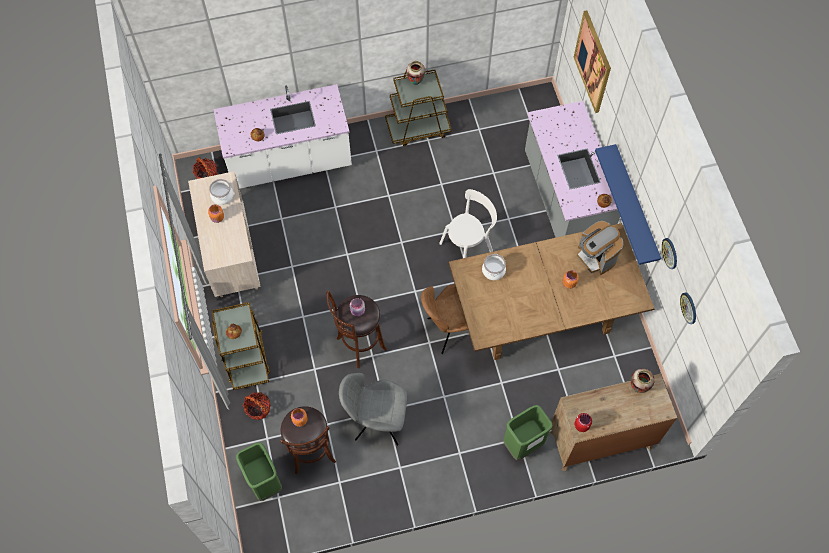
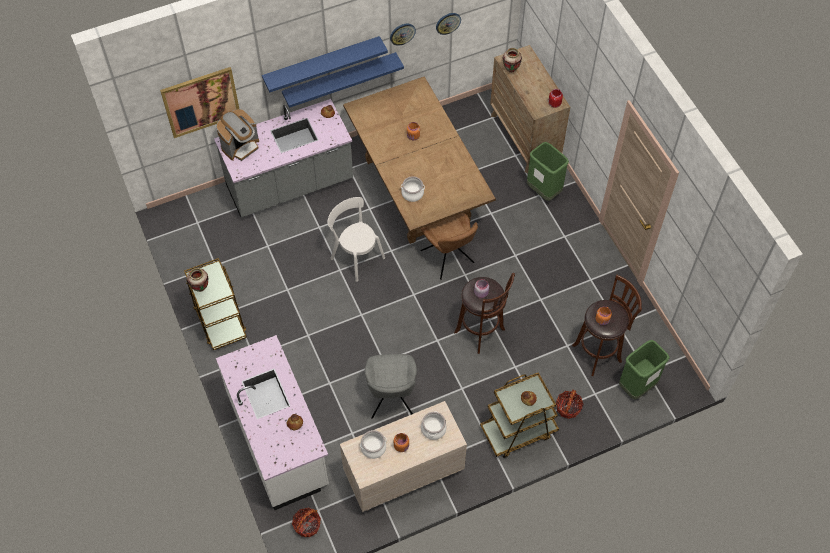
camera: 100 degrees left, 5 degrees down
(226, 246) = (433, 429): none -> cooking pot
(377, 421) = (553, 304): grey chair -> grey chair (391, 400)
(596, 257) = (382, 119): coffee machine -> coffee machine (241, 146)
(636, 172) = (322, 62): none -> blue shelf

